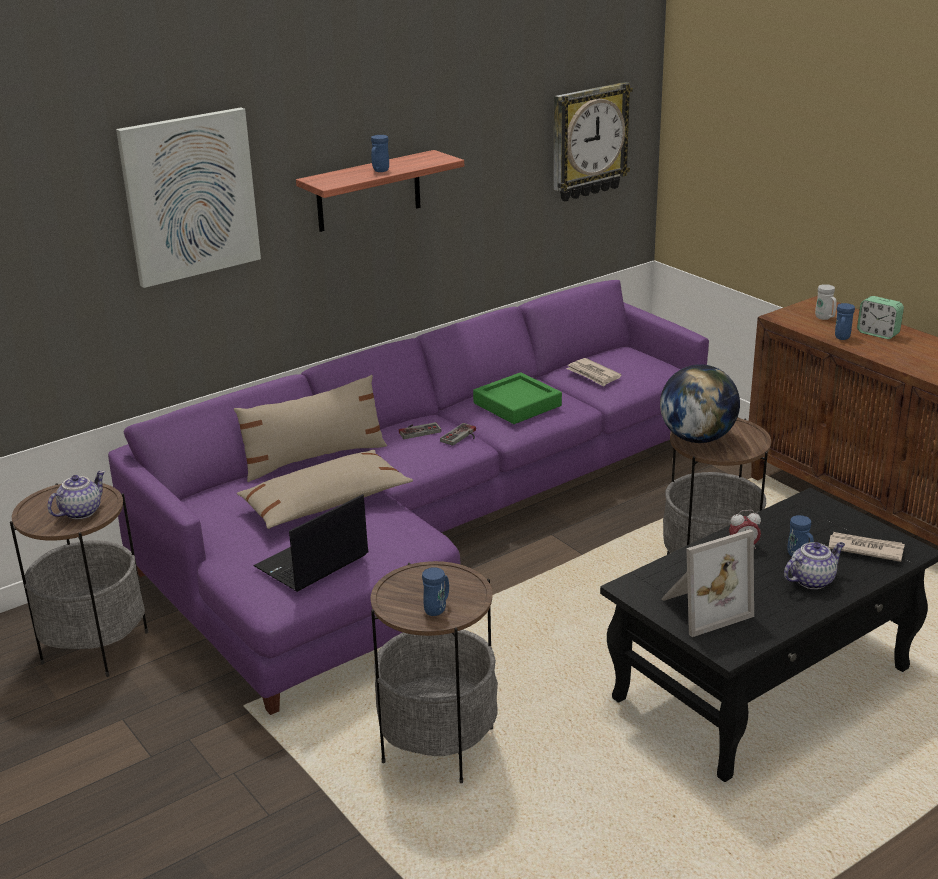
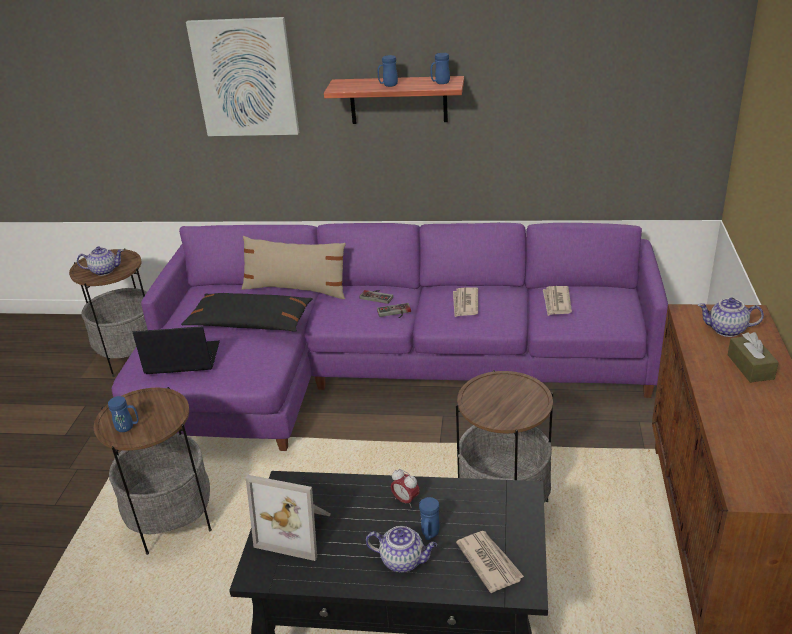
camera: 45 degrees right, 5 degrees up
(325, 503) = (250, 323): beige pillow -> black pillow
(517, 404) = (465, 304): green tray -> newspaper
(588, 141) = (642, 94): wall clock -> none
(697, 438) = (486, 391): globe -> none
(825, 318) = (726, 330): white mug -> teapot
(841, 338) = (704, 356): blue mug -> blue mug (440, 83)
(878, 333) = (750, 367): alarm clock -> brown tissue box

